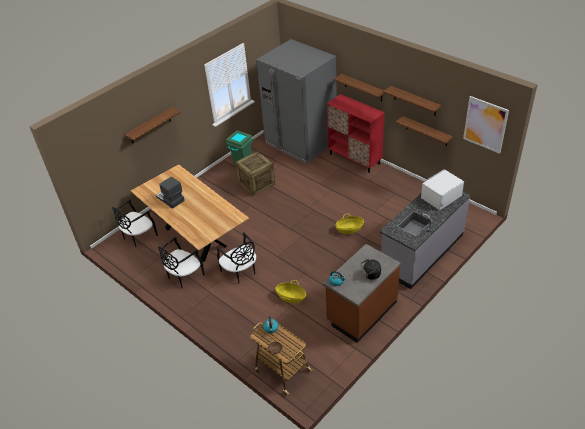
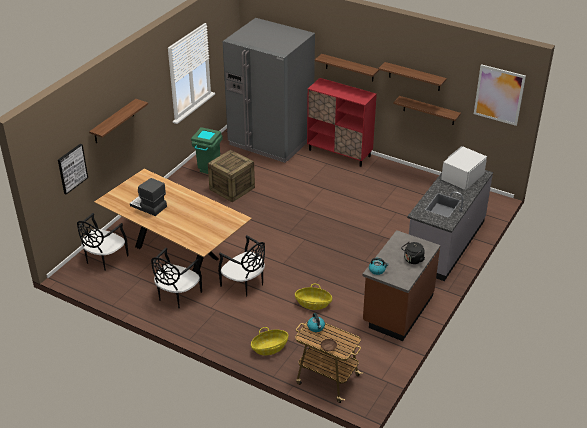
camera: 15 degrees left, 5 degrees down
(109, 164) = (72, 168): none -> picture
(349, 229) = (357, 227): basket -> basket (269, 348)

